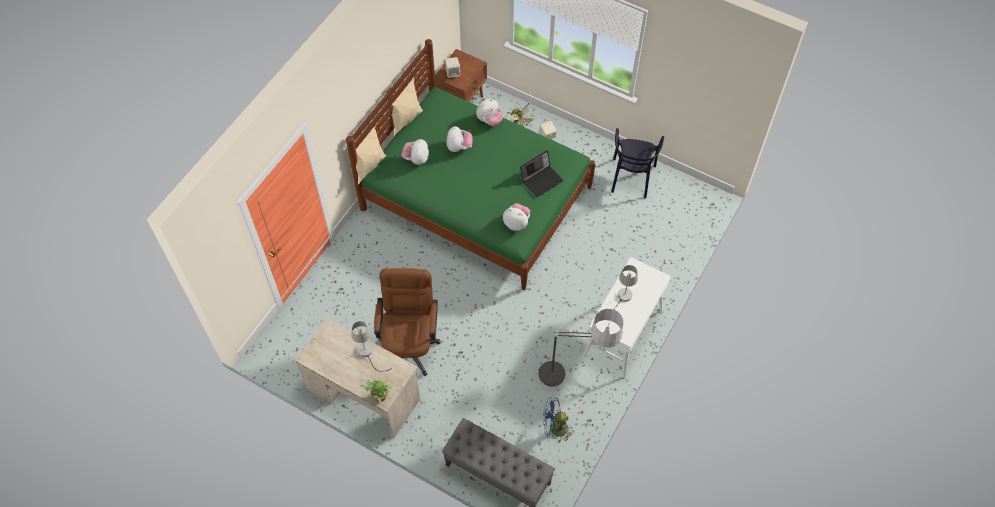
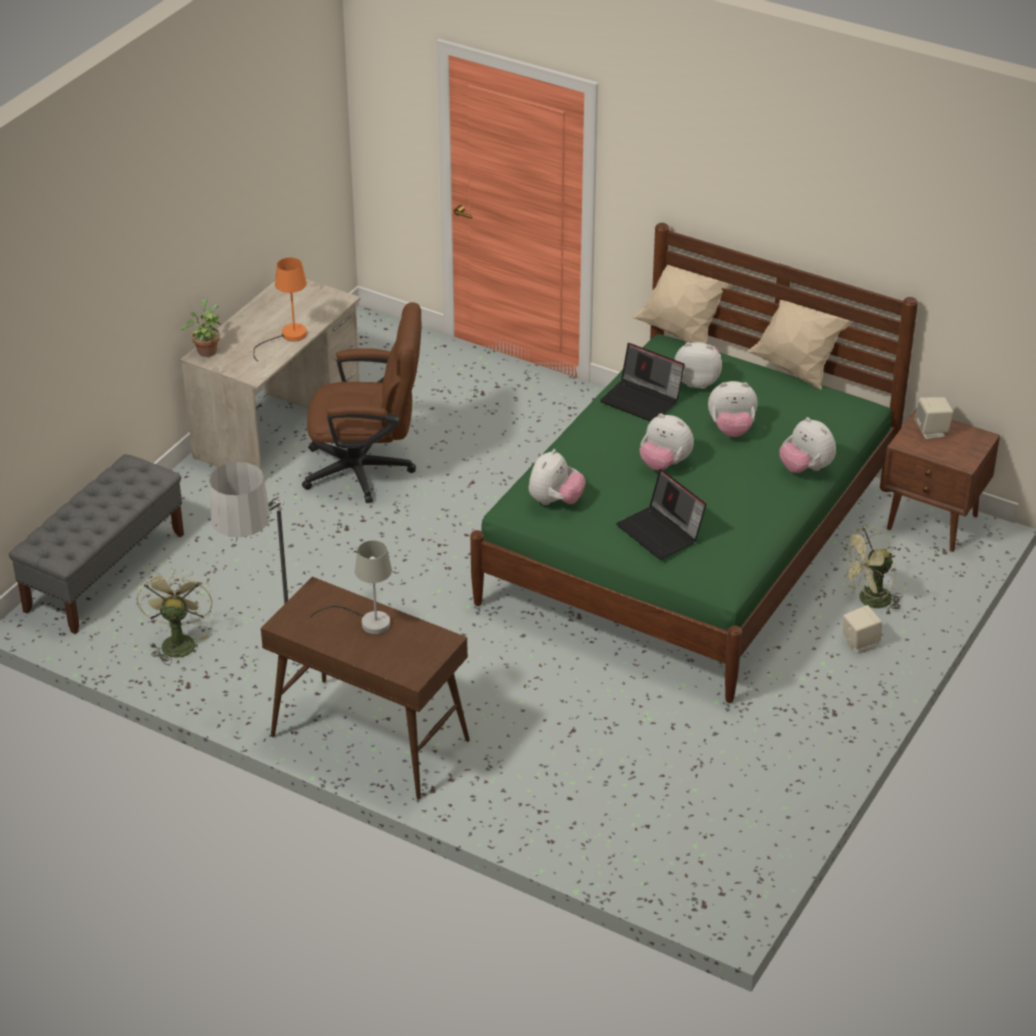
camera: 90 degrees right, 20 degrees down
(367, 354) = (287, 337): grey table lamp -> orange table lamp
(432, 183) = (642, 400): none -> laptop
(487, 176) = (664, 464): none -> plush toy
(555, 429) = (177, 641): blue fan -> green fan
(622, 334) = (368, 738): white console table -> brown console table
(631, 177) = (765, 770): black chair -> none

